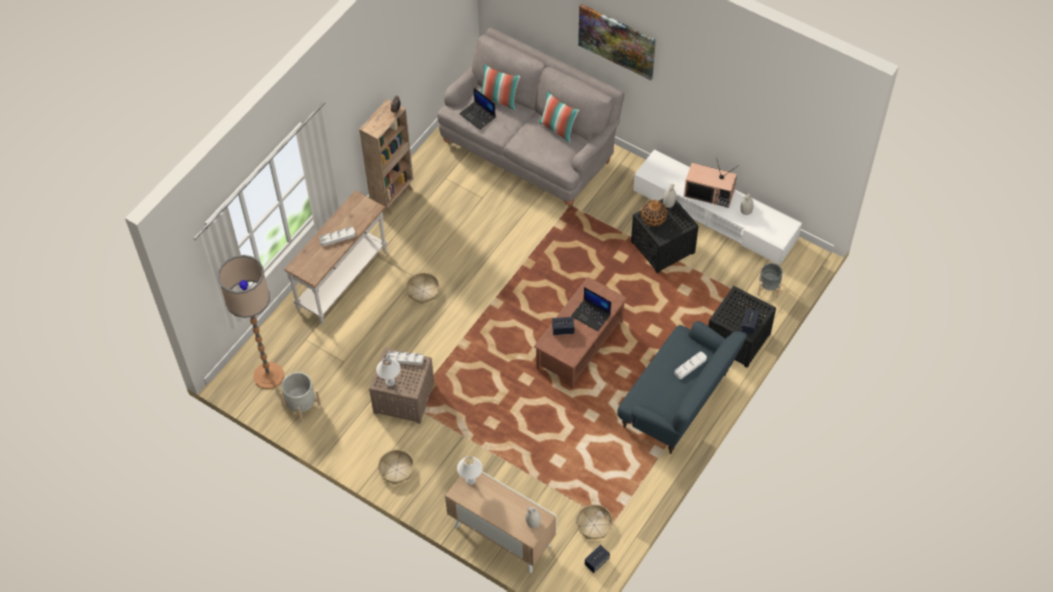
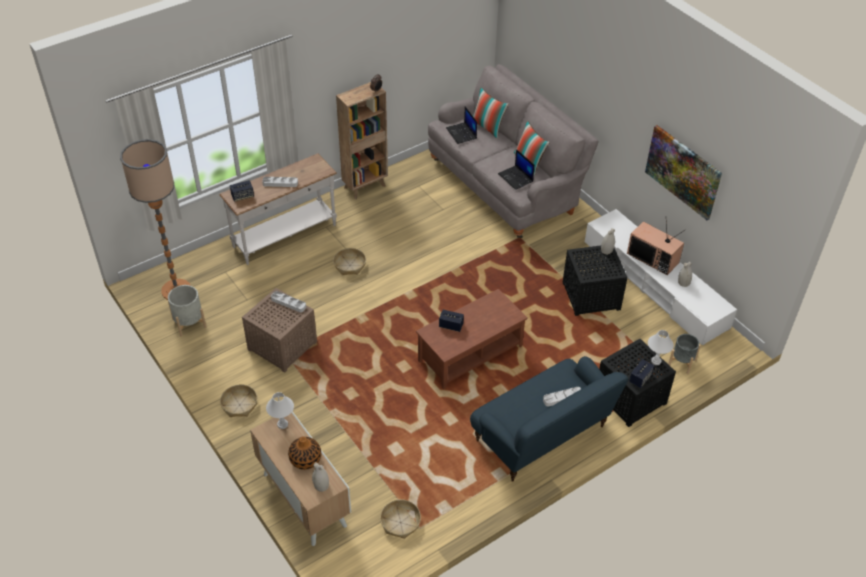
camera: 20 degrees right, 10 degrees down
(390, 382) = (264, 317): white table lamp -> white table lamp (655, 361)
(591, 315) = (485, 322): laptop -> laptop (516, 178)
(596, 562) = (384, 560): speaker -> speaker (242, 196)
(617, 41) = (600, 80): picture -> picture (683, 171)
(653, 218) = (585, 258): vase -> vase (305, 459)

